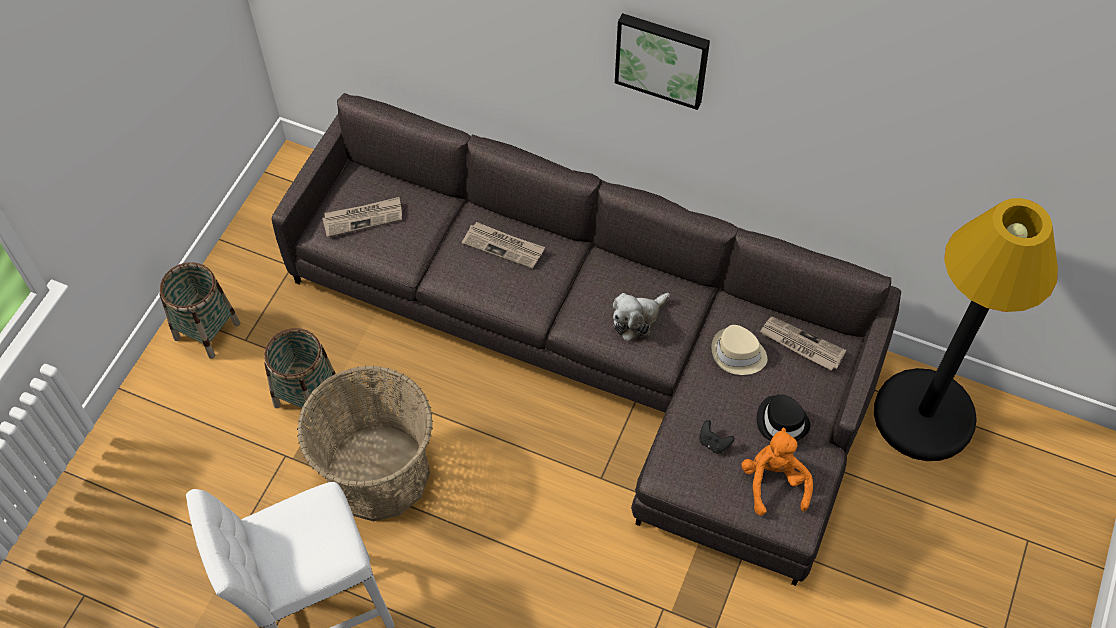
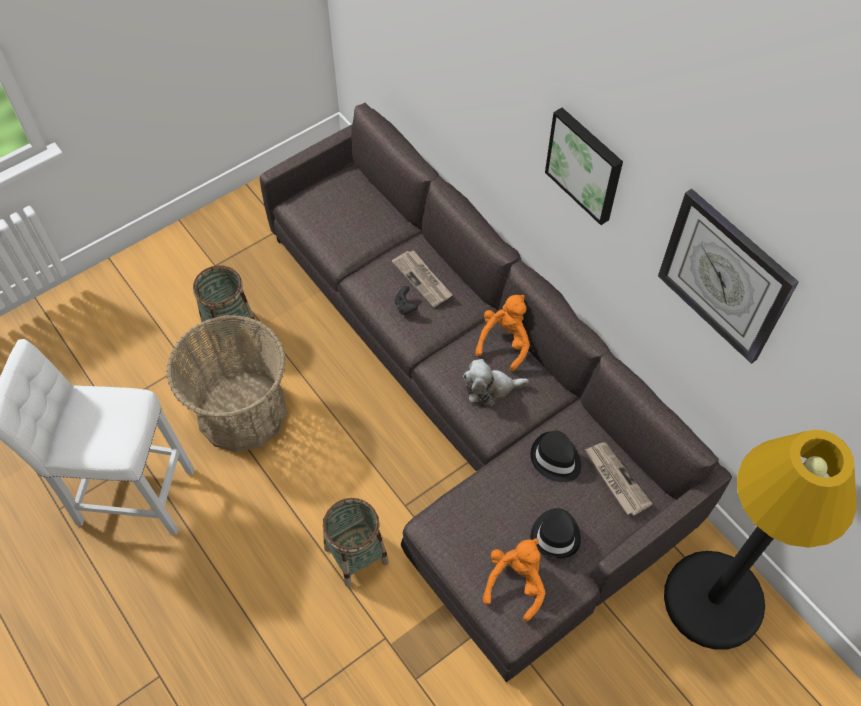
camera: 30 degrees right, 0 degrees up
(207, 330) = (194, 246): basket -> basket (356, 555)
(363, 218) = (332, 208): newspaper -> none
(621, 268) = (505, 341): none -> orange plush toy
(713, 443) = (486, 522): black game controller -> black game controller (405, 307)
(738, 354) = (555, 459): beige hat -> black hat
(852, 105) = (725, 276): none -> wall clock

